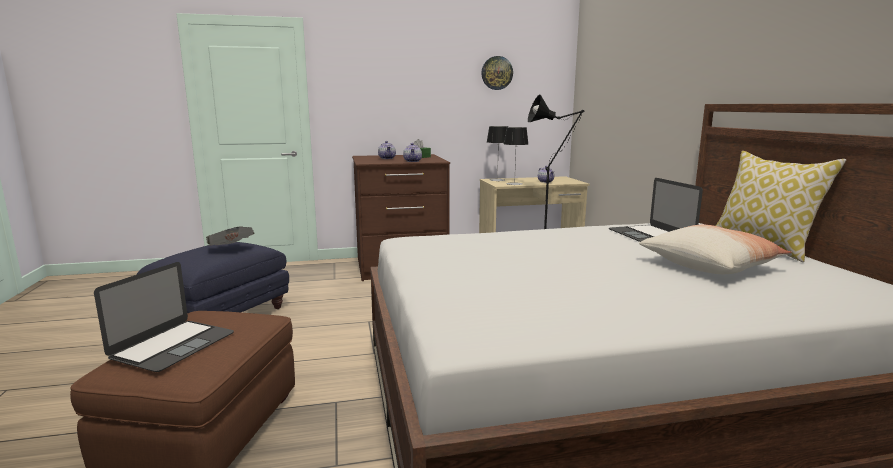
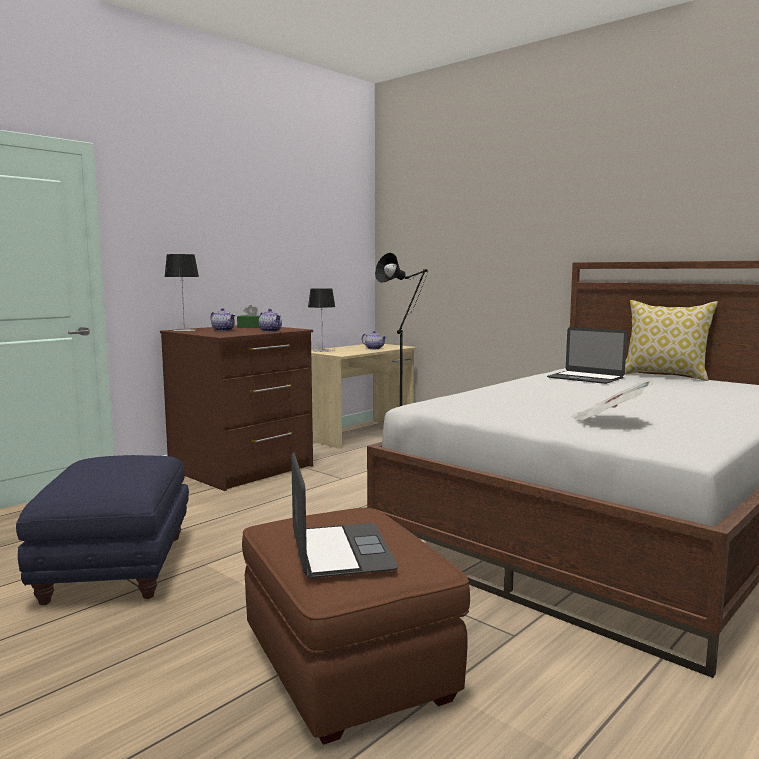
camera: 35 degrees left, 5 degrees down
(231, 249) = (132, 462): newspaper -> newspaper (608, 421)
(497, 73) = (308, 228): wall clock -> none
(514, 184) = (351, 352): table lamp -> table lamp (184, 330)
(710, 266) = (673, 390): pillow -> none

